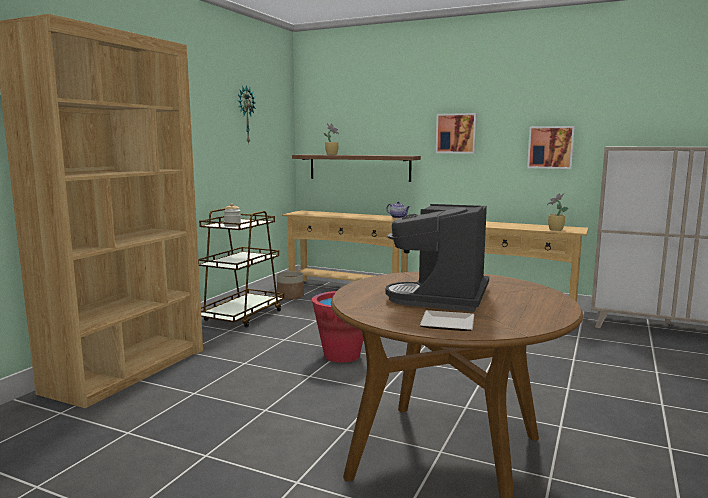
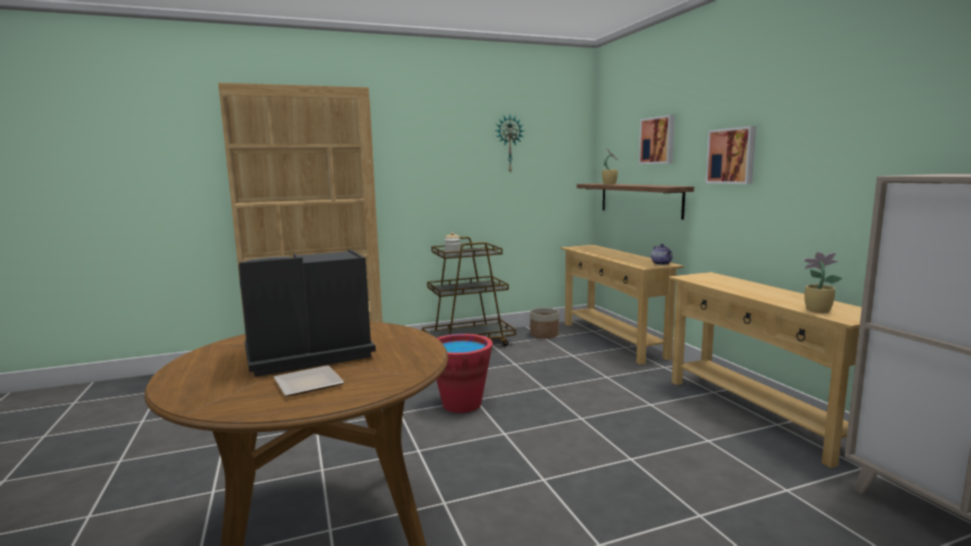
camera: 45 degrees right, 0 degrees up
(449, 323) = (201, 380): plate -> plate (311, 384)
(550, 147) = (852, 175): picture -> picture (658, 140)

